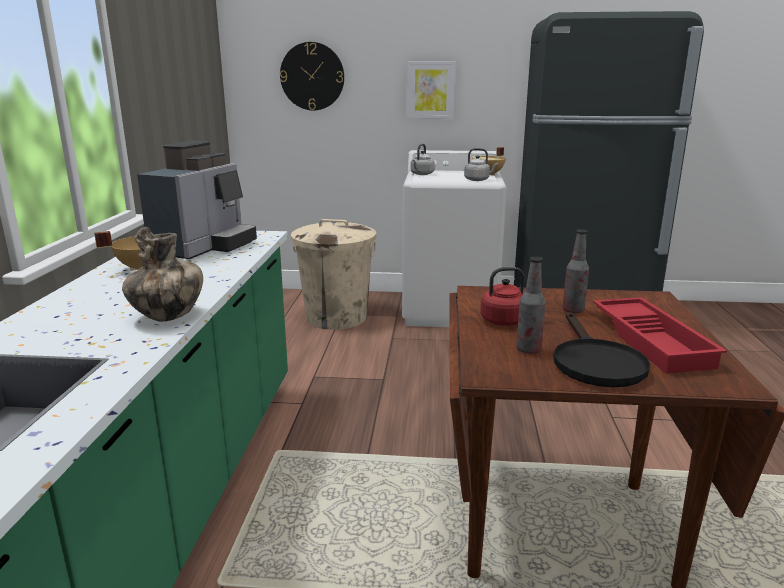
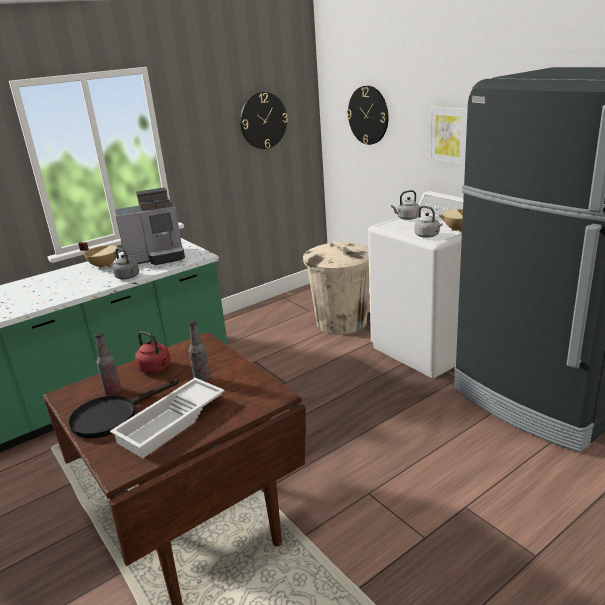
camera: 50 degrees right, 5 degrees up
(169, 316) = (43, 302): vase -> none
(191, 77) = (263, 120): none -> wall clock
(227, 267) = (128, 277): none -> grey kettle
(653, 341) = (172, 423): red tray -> white tray

